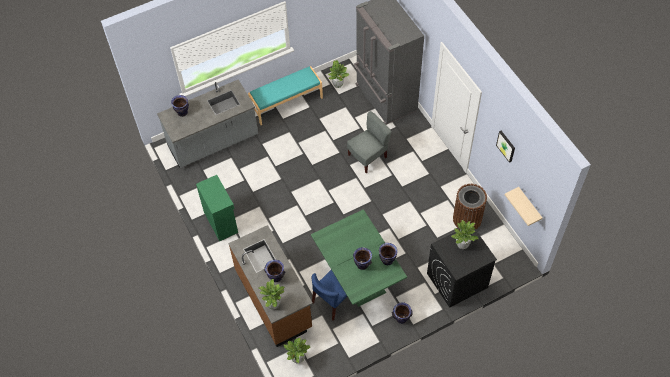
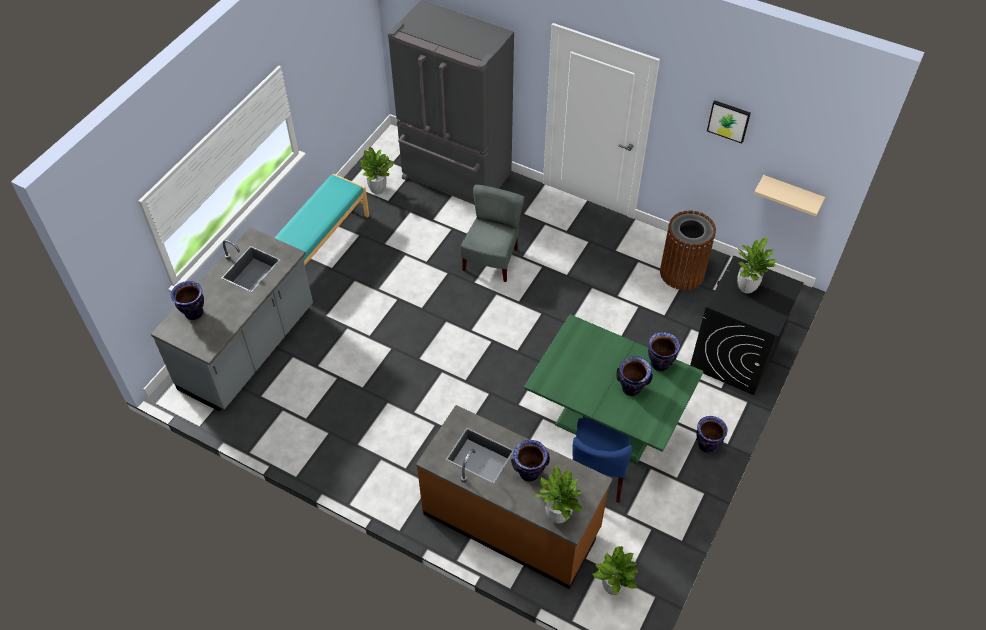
camera: 35 degrees left, 5 degrees down
(221, 221) = (345, 454): green cabinet -> none

